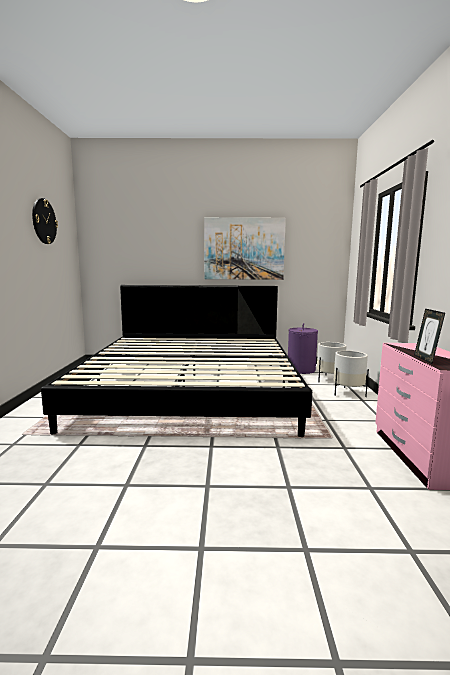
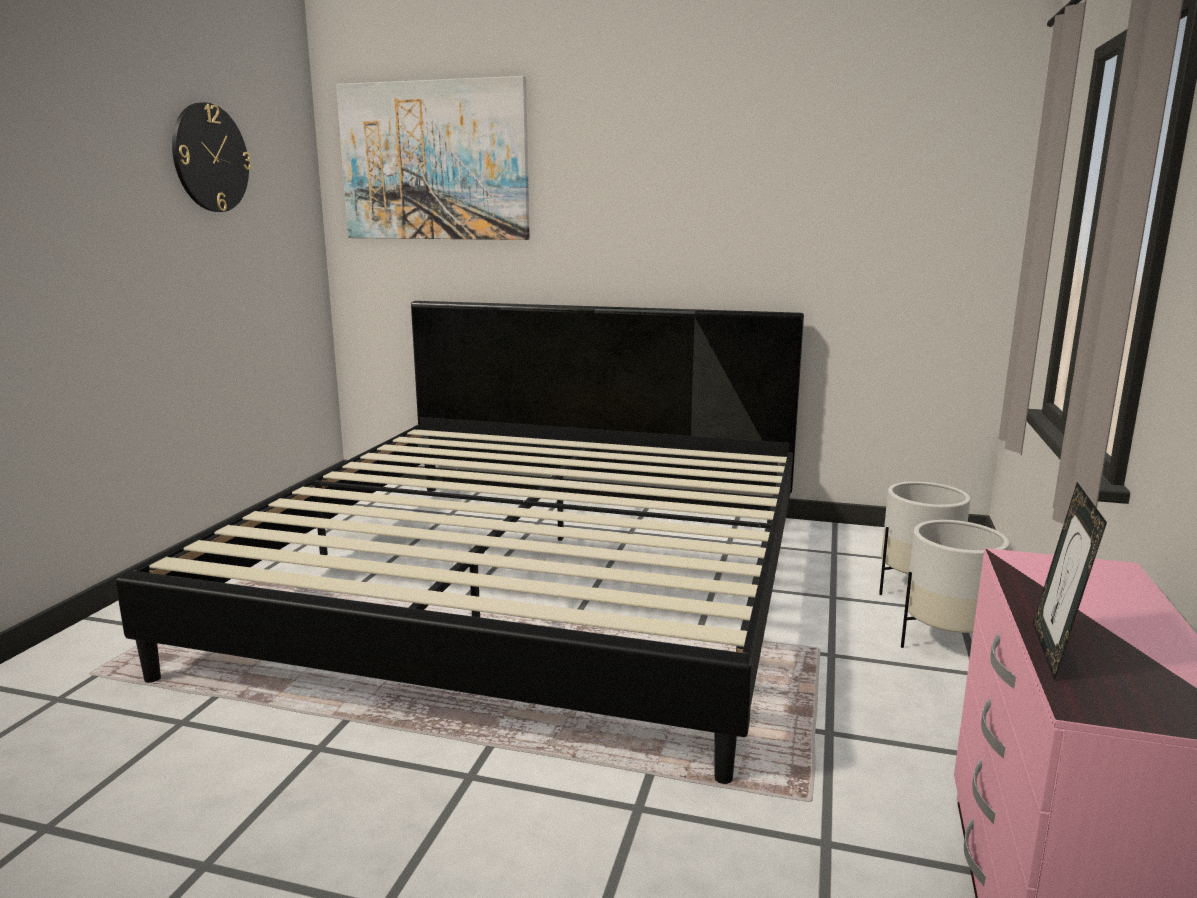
camera: 15 degrees right, 5 degrees up
(244, 249) = (717, 210): picture -> picture (434, 161)
(301, 370) = (853, 546): purple laundry basket -> none

